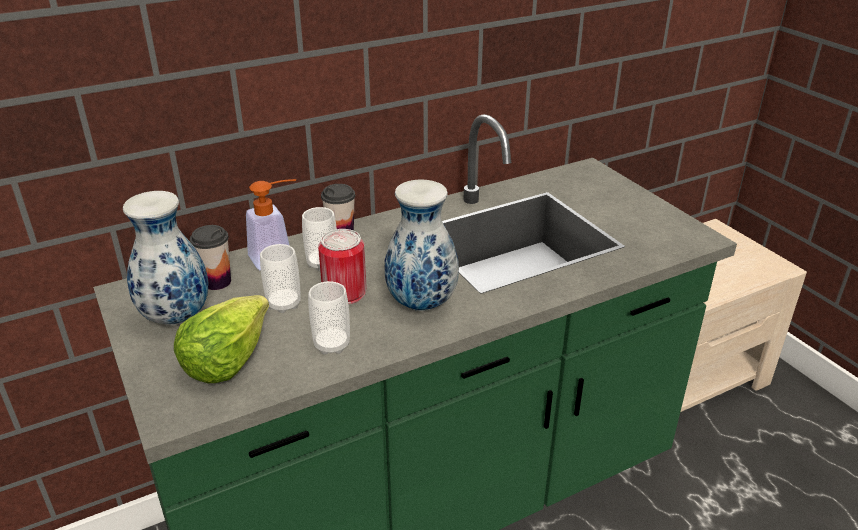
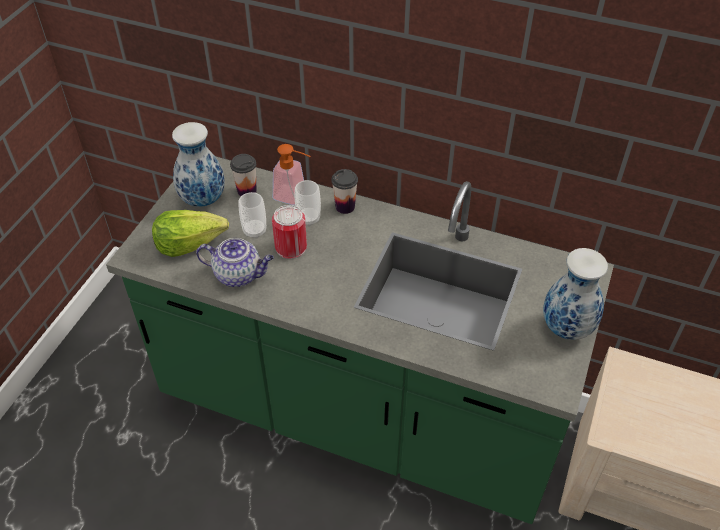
camera: 50 degrees right, 15 degrees up
(332, 345) = (239, 275): cup -> teapot
(420, 304) = (313, 287): vase -> vase (565, 328)

